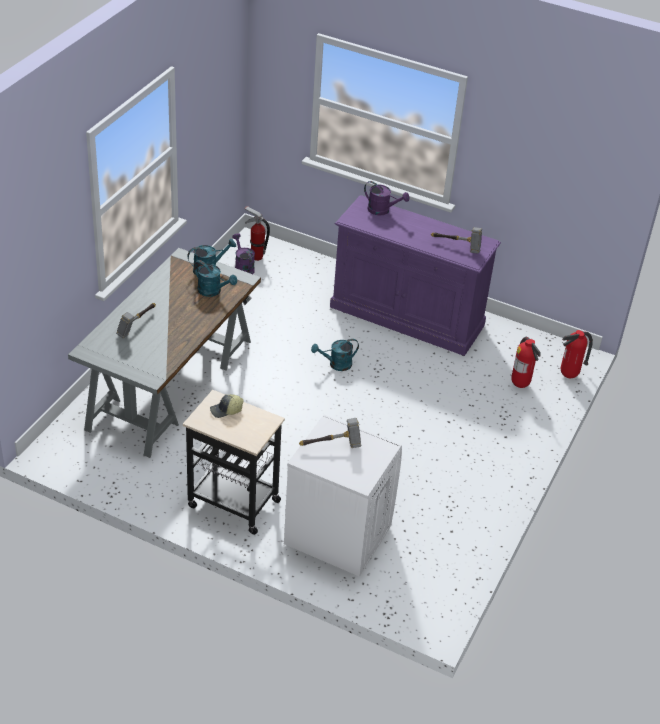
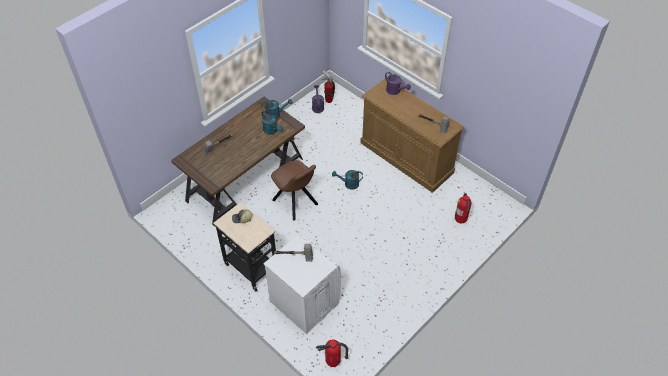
camera: 20 degrees right, 10 degrees up
(170, 383) = (245, 179): grey desk -> brown desk
(264, 402) = (295, 202): none -> brown chair
(407, 317) = (406, 158): purple cabinet -> brown cabinet
(569, 376) = (495, 220): fire extinguisher -> fire extinguisher (332, 362)

